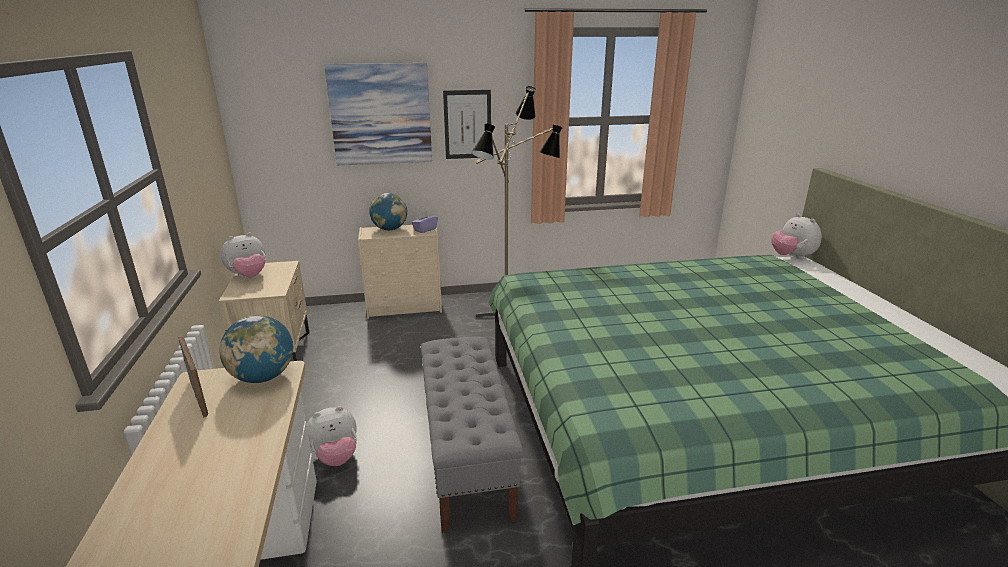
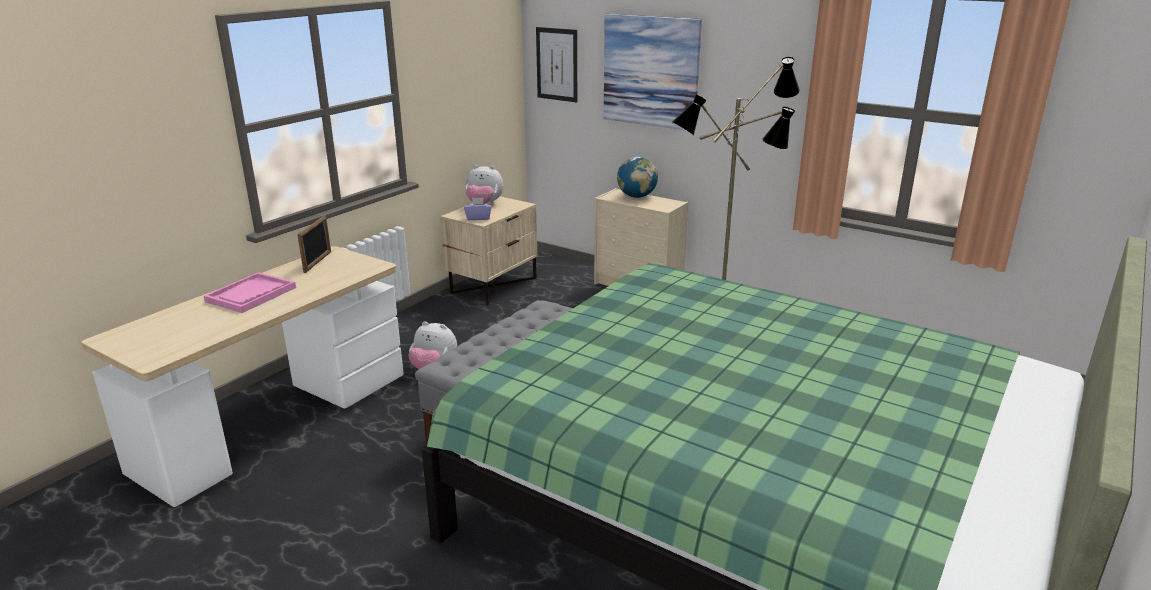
camera: 45 degrees right, 0 degrees up
(180, 478) = (251, 294): none -> pink tray
(263, 377) = (361, 264): globe -> none
(425, 230) = (665, 205): purple tissue box -> purple tissue box (478, 218)
(467, 124) = (738, 95): picture -> picture (557, 64)
(791, 257) = (1047, 365): plush toy -> none

